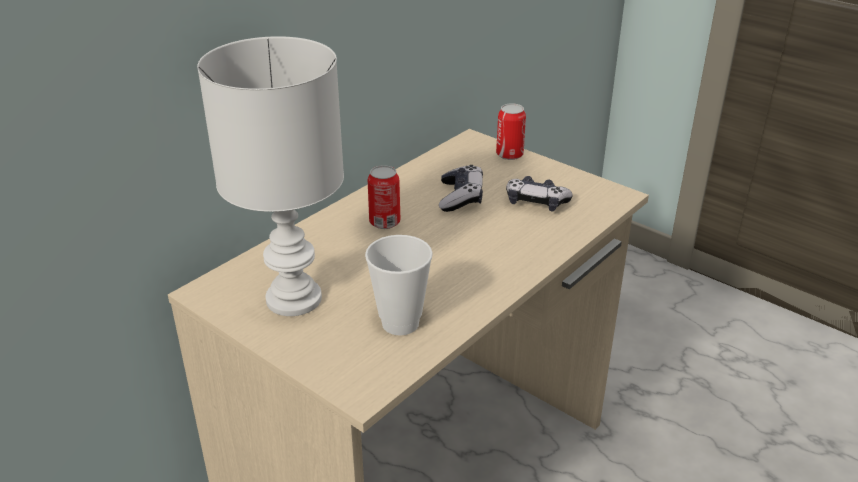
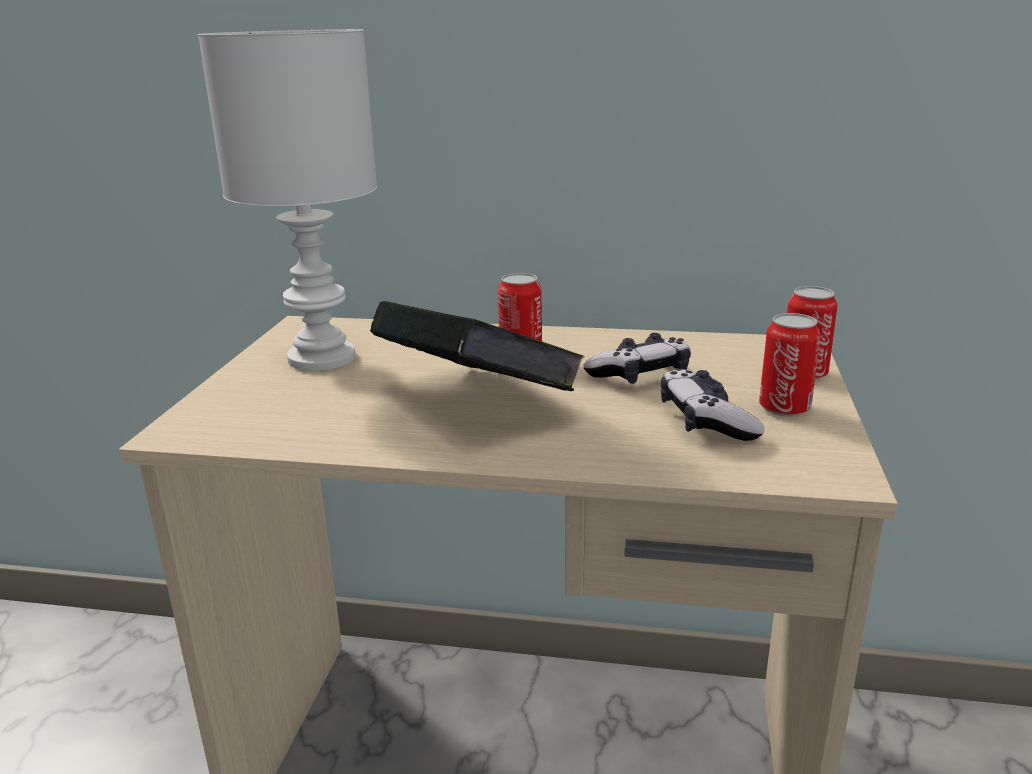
camera: 60 degrees right, 10 degrees down
(400, 323) = (319, 416): cup -> none
(440, 261) = (475, 402): none -> book
(542, 177) = (784, 408): none -> can

